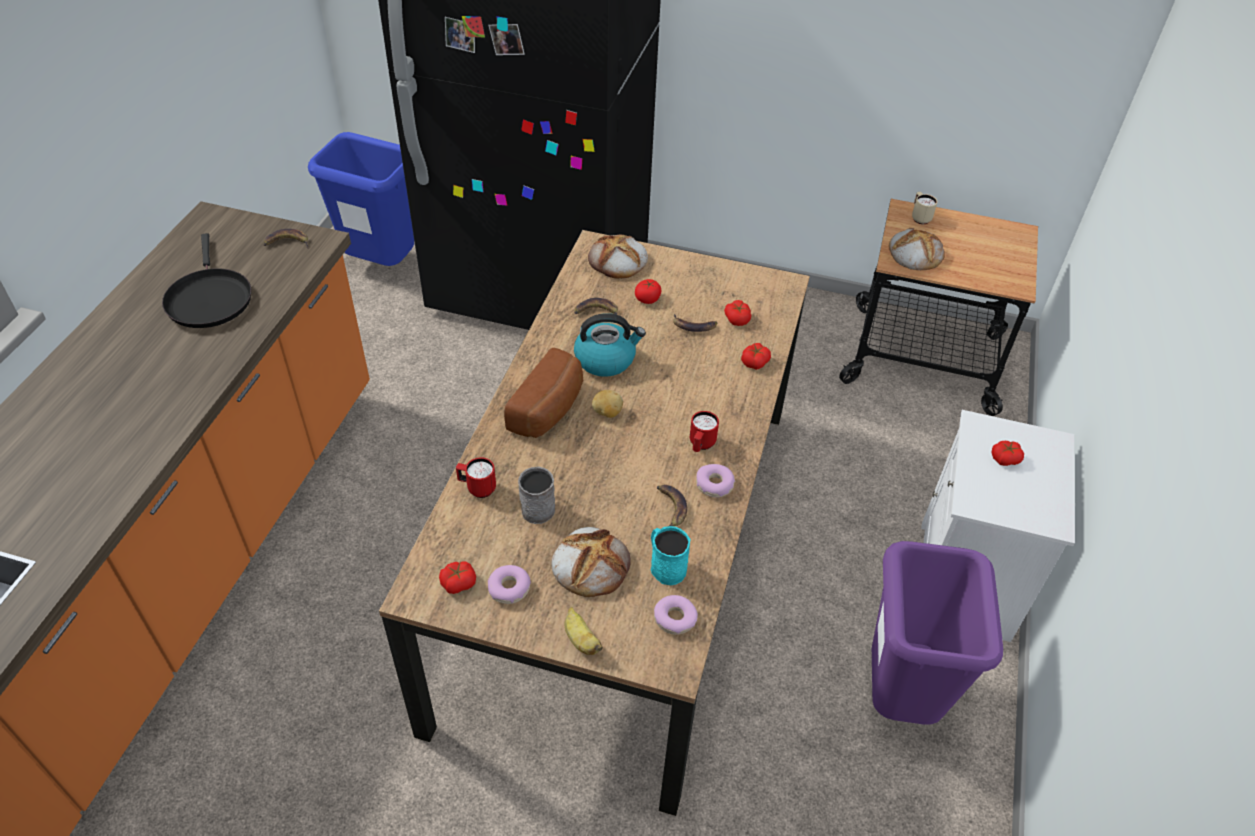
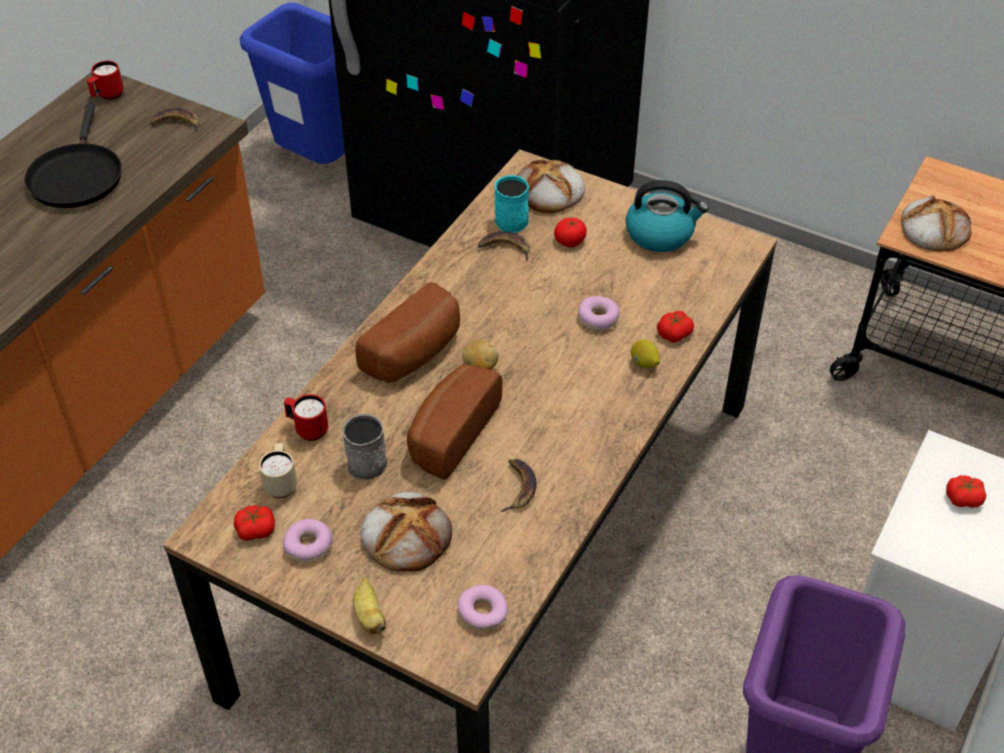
camera: 15 degrees right, 0 degrees up
(599, 472) = (449, 433): none -> bread
(606, 359) = (498, 305): kettle -> kettle (660, 234)
(665, 566) = (491, 551): turquoise mug -> turquoise mug (509, 218)
(693, 326) = (614, 280): banana -> none
(700, 445) = (577, 421): red mug -> red mug (107, 96)
(714, 485) = (578, 470): donut -> donut (598, 319)
(737, 319) = (670, 279): tomato -> none
(739, 390) = (644, 363): none -> lemon
(919, 217) = (955, 184): beige mug -> beige mug (281, 483)

